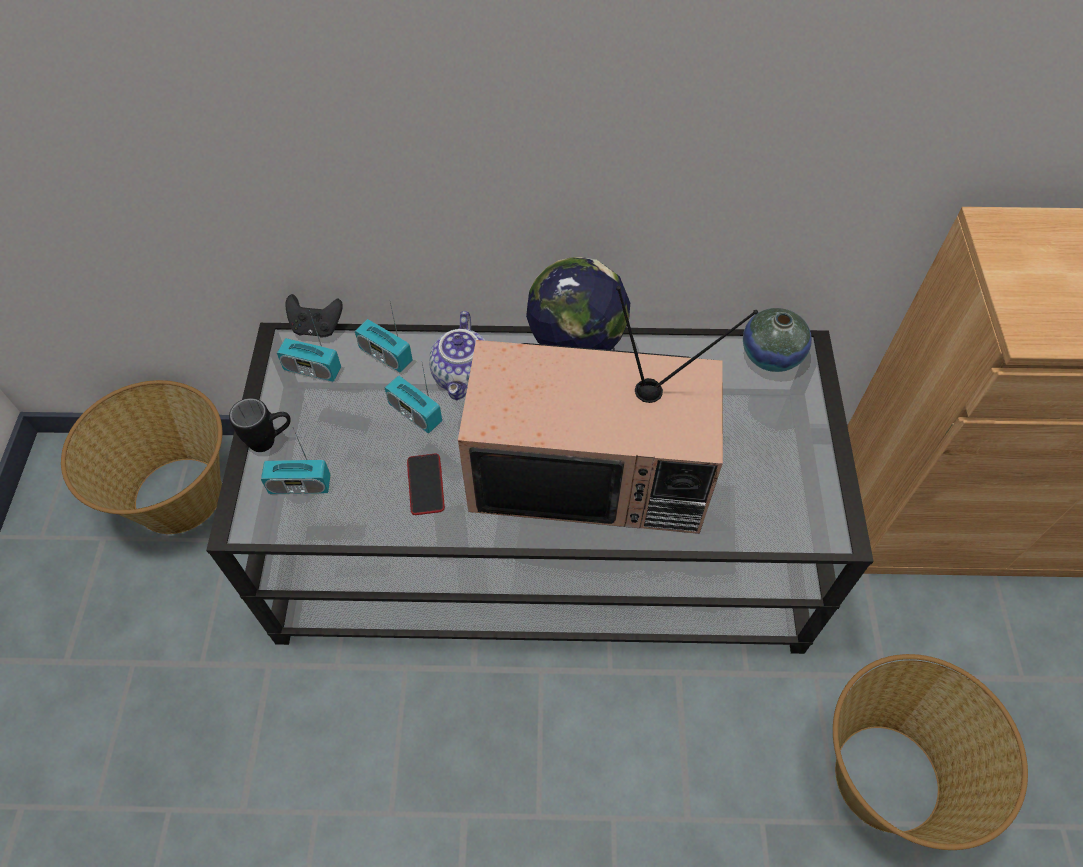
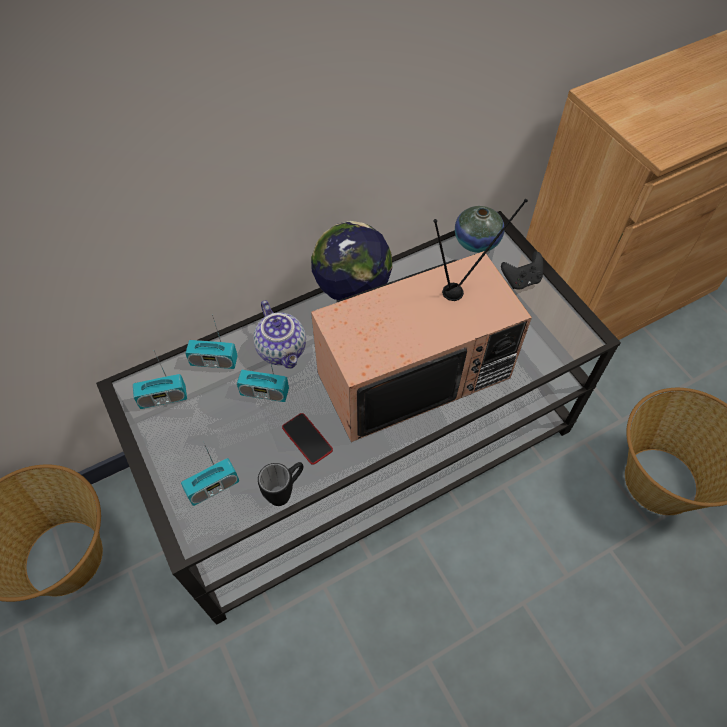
camera: 30 degrees left, 0 degrees up
(271, 440) = (167, 466): black mug -> black mug (285, 491)
(317, 327) = (145, 365): black game controller -> black game controller (521, 280)

